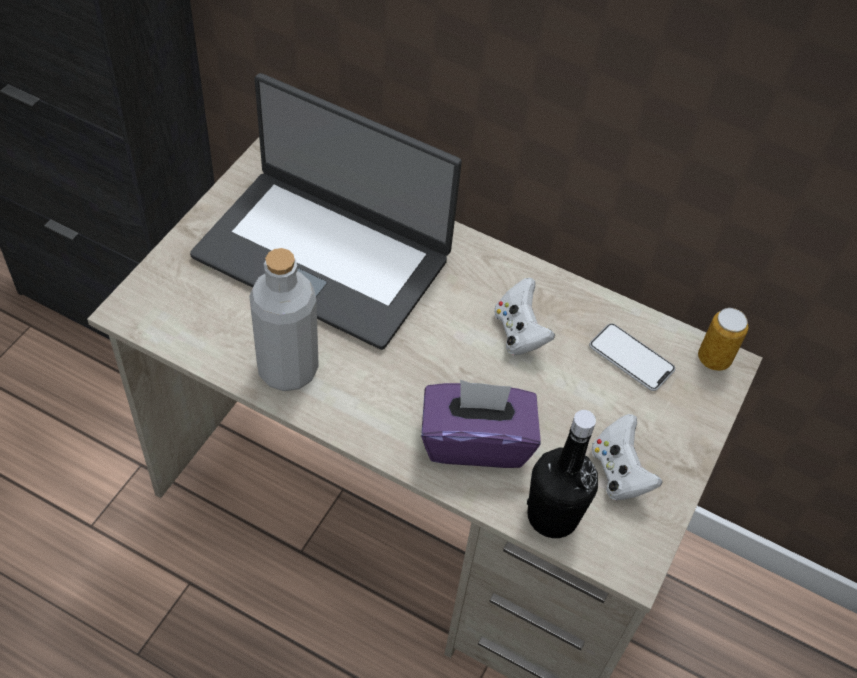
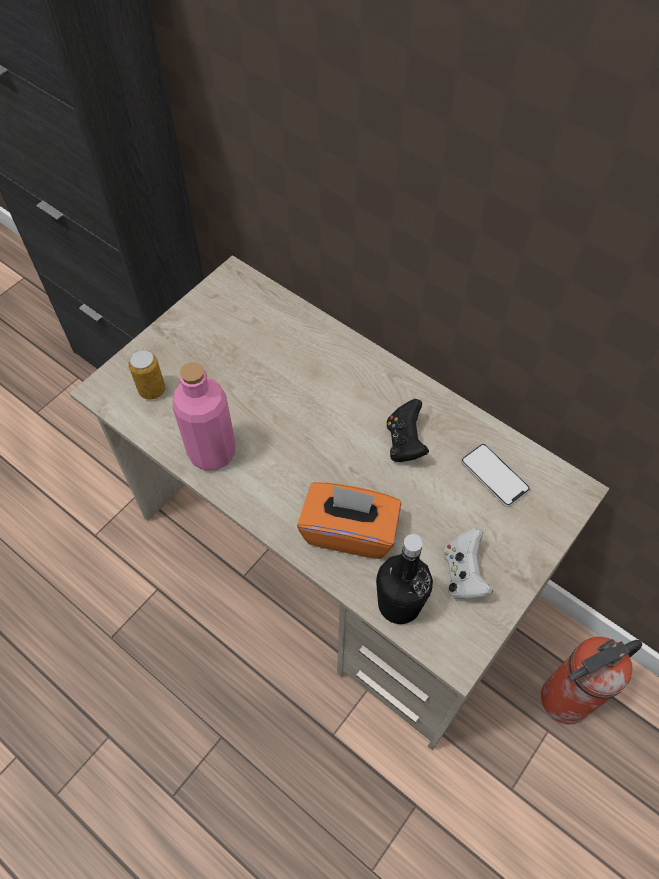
camera: 15 degrees right, 5 degrees up
(288, 369) = (212, 452): grey bottle -> pink bottle
(323, 255) = (260, 360): laptop -> none
(476, 441) = (349, 531): purple tissue box -> orange tissue box
(519, 332) = (404, 442): white game controller -> black game controller
(714, 358) = (566, 484): can -> can (152, 390)
(723, 645) = (562, 700): none -> fire extinguisher

